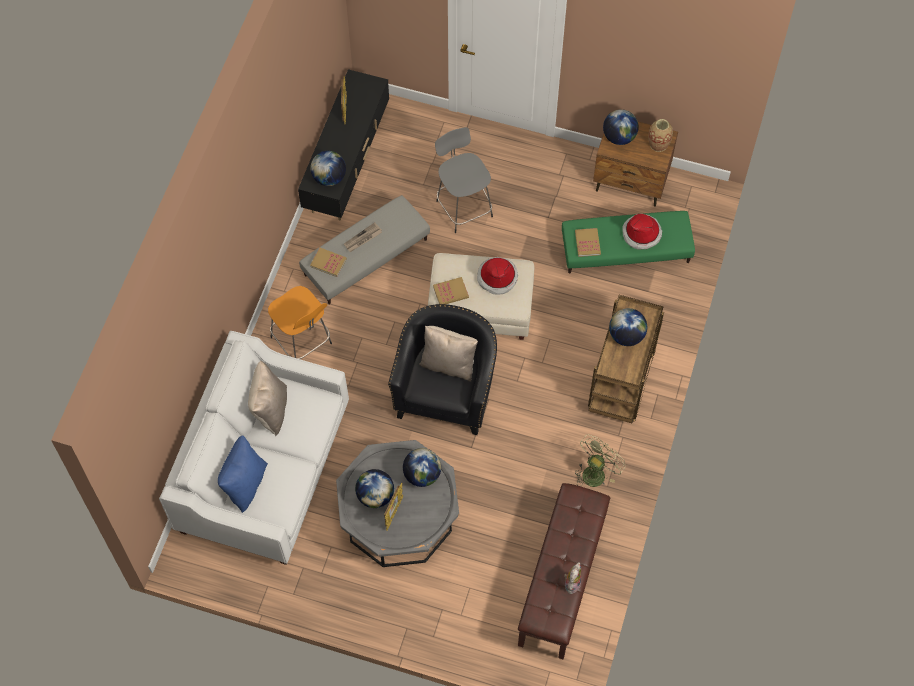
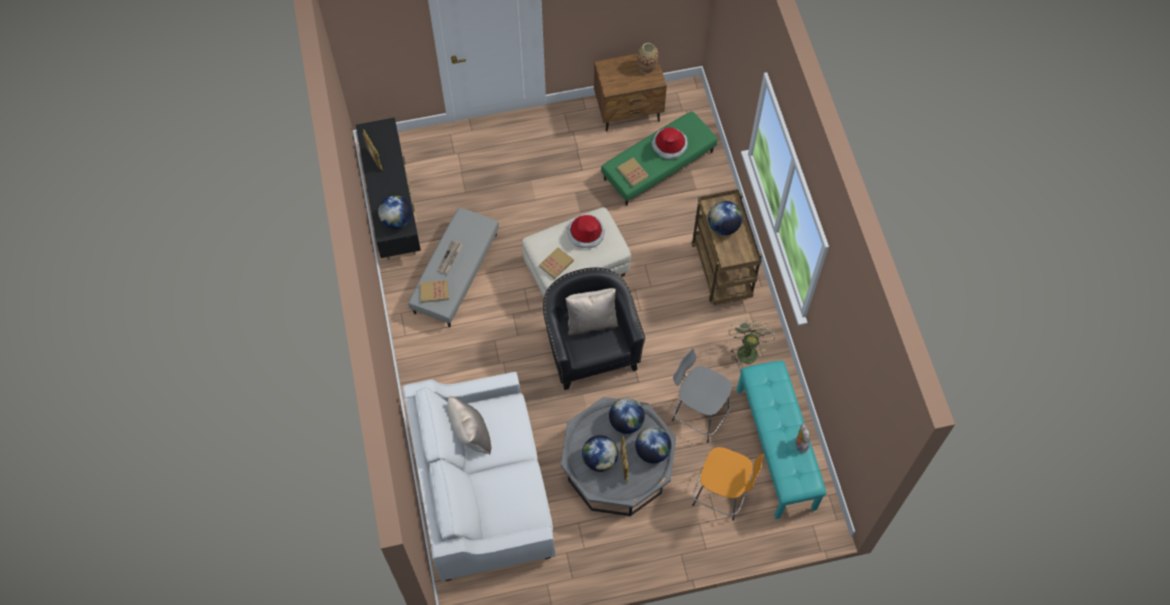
camera: 30 degrees left, 0 degrees up
(245, 484) = (489, 508): blue pillow -> none
(302, 342) = (447, 369): orange stool -> orange stool (722, 494)
(463, 207) = (509, 194): grey stool -> grey stool (698, 413)
(562, 581) = (776, 448): brown bench -> turquoise bench
(619, 137) = (613, 75): globe -> globe (652, 451)

